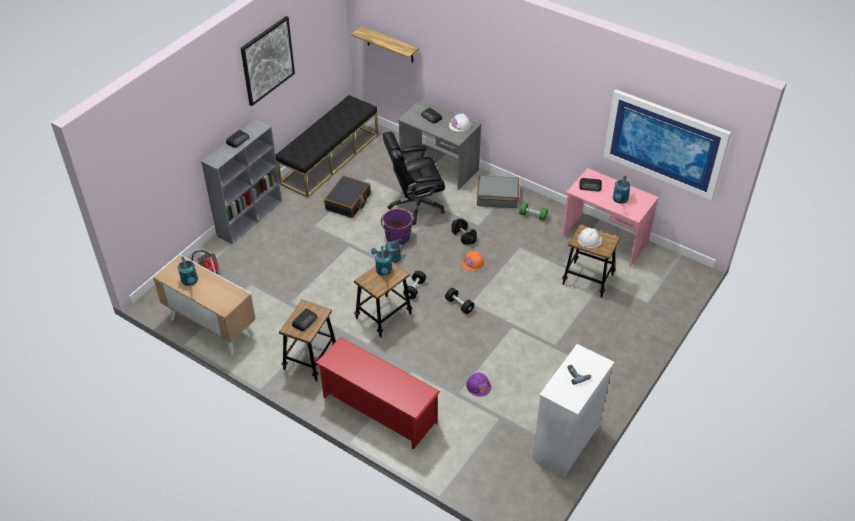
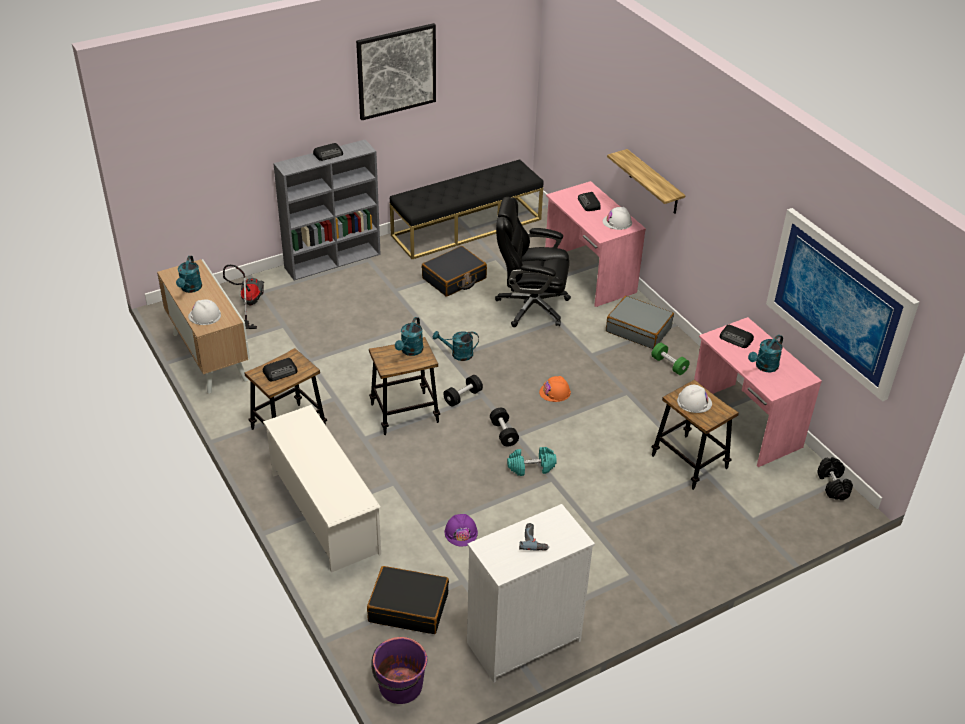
camera: 25 degrees right, 5 degrees down
(218, 299) = (204, 316): none -> white hard hat
(378, 409) = (324, 512): red shoe rack -> white shoe rack
(390, 45) = (571, 102): shelf -> shelf (654, 183)
(397, 237) = (484, 334): purple bucket -> purple bucket (400, 686)
(439, 167) = (589, 275): grey desk -> pink desk
(464, 236) = (565, 359): black dumbbell -> black dumbbell (833, 485)
(480, 451) = (408, 607): none -> black suitcase
(493, 322) = (531, 468): none -> turquoise dumbbell

